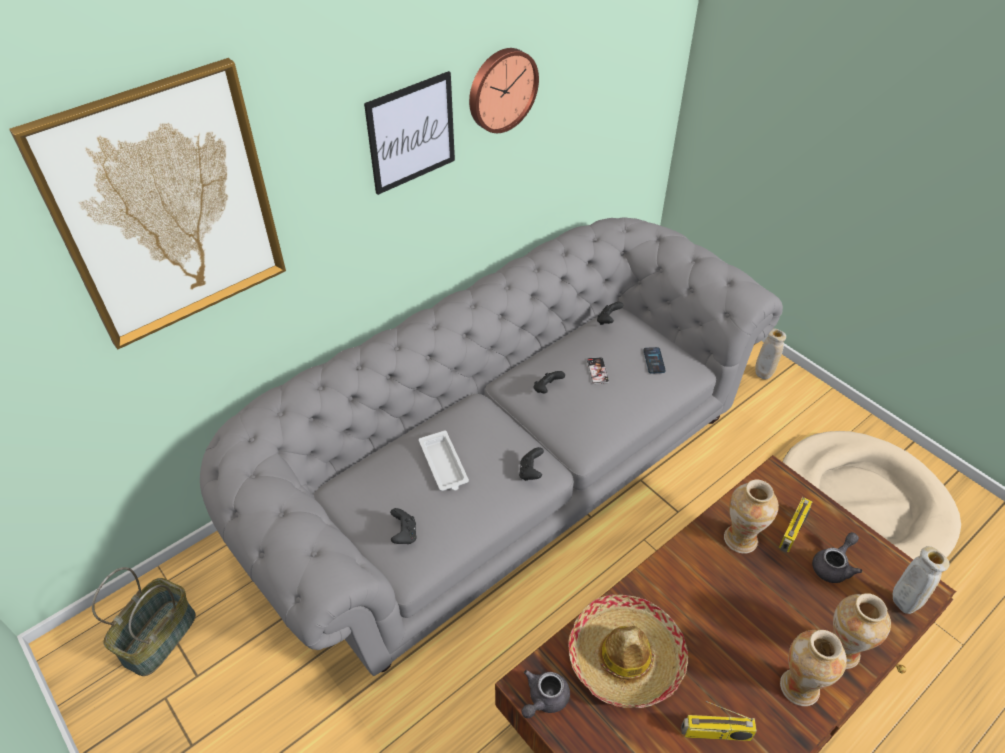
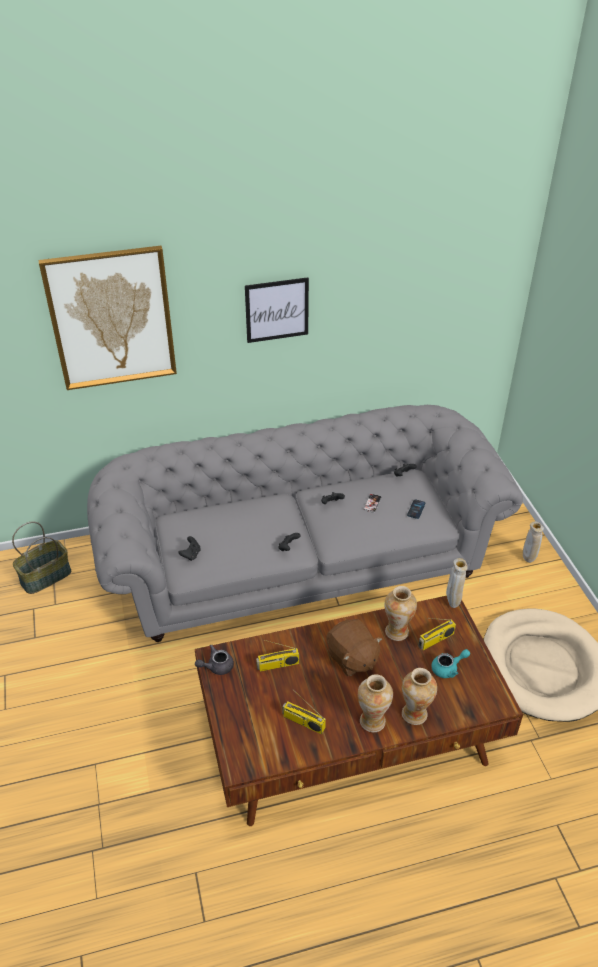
camera: 25 degrees right, 5 degrees down
(444, 465) = (237, 525): white tray -> none
(501, 89) = (349, 296): wall clock -> none
(625, 657) = (277, 665): hat -> radio
(713, 603) = (352, 658): none -> brown plush toy
(833, 566) = (448, 668): grey teapot -> turquoise teapot
(901, 605) = (477, 706): beige vase -> beige vase (452, 603)

